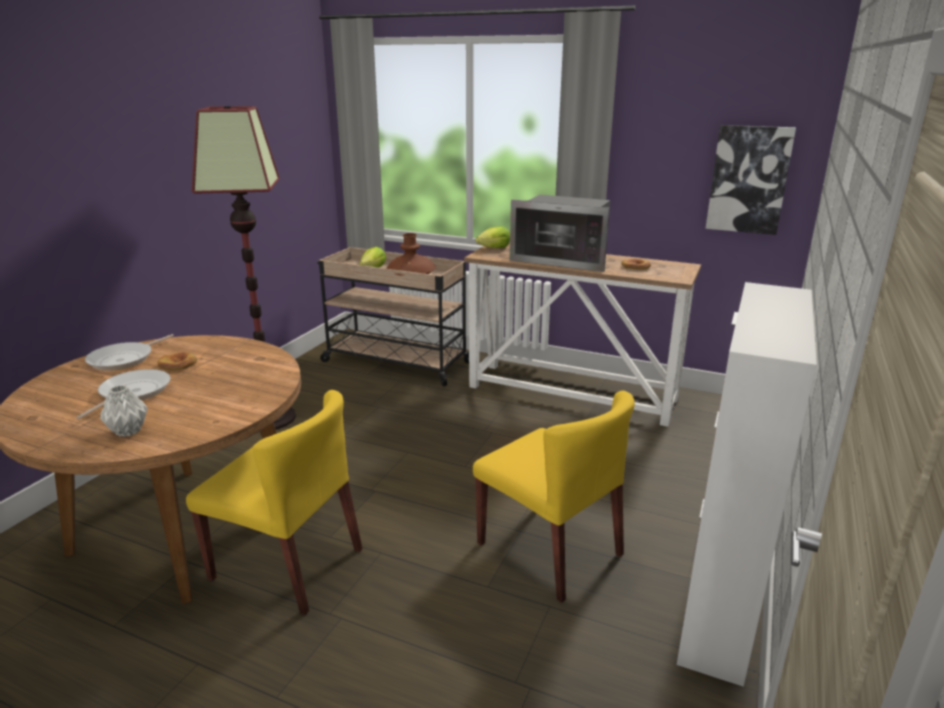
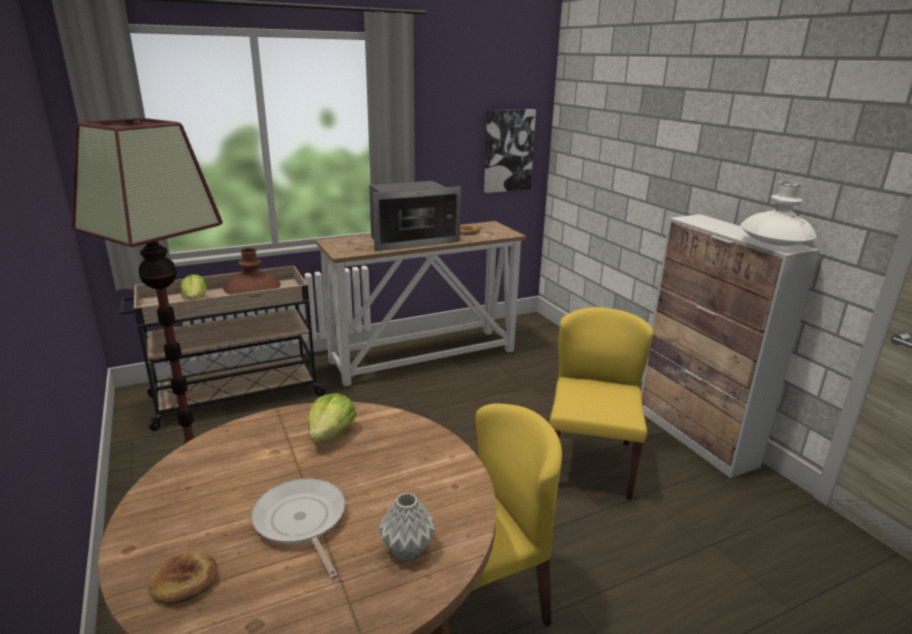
camera: 50 degrees left, 0 degrees up
(124, 359) = (182, 503): frying pan -> none
(178, 364) = (268, 469): bread -> bread (185, 581)
(494, 248) = (336, 244): lettuce -> lettuce (331, 433)
(550, 549) = (589, 463): yellow chair -> yellow chair turned 75 degrees counterclockwise
(772, 338) = (774, 243): none -> white vase

